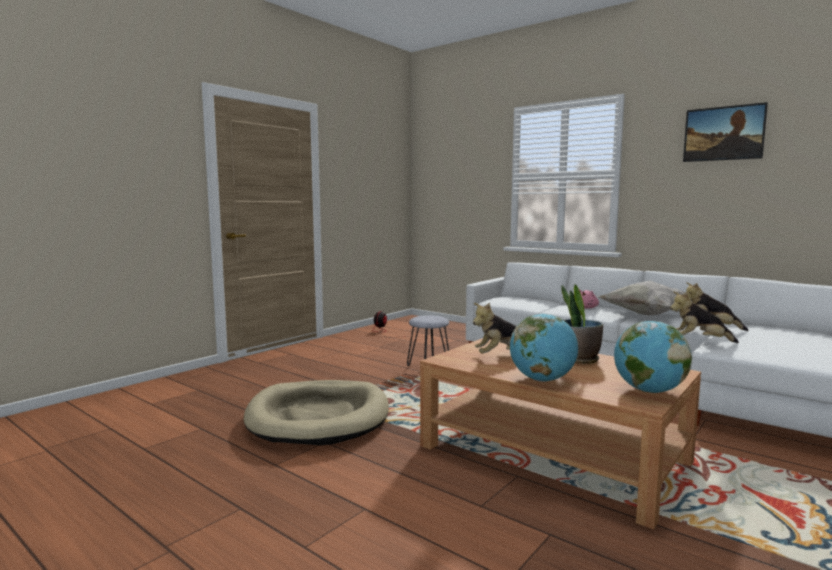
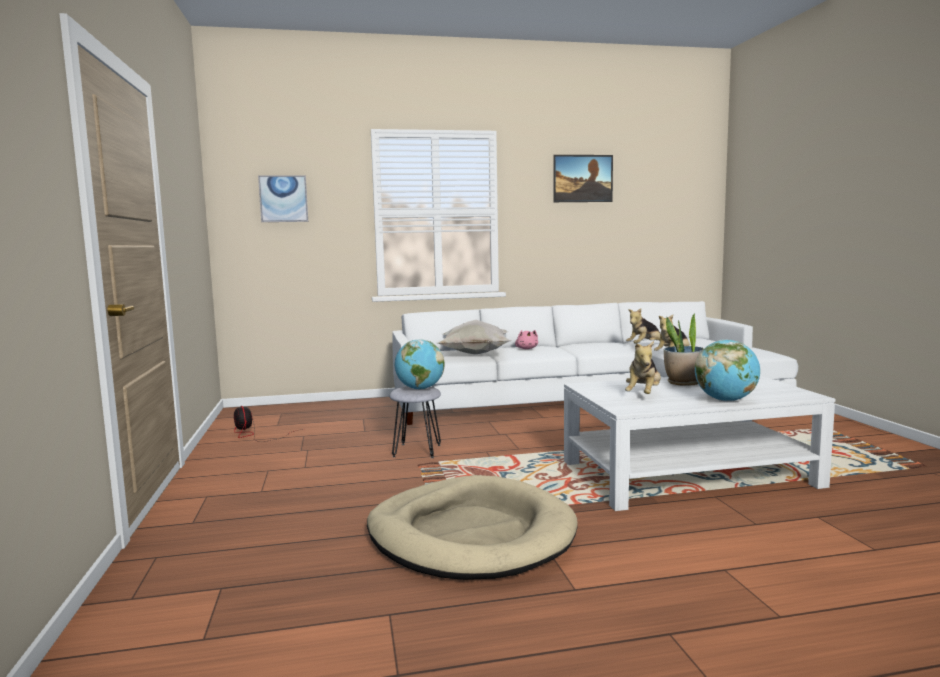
camera: 50 degrees left, 0 degrees up
(453, 168) = (283, 199): none -> picture
(553, 454) = (688, 473): brown coffee table -> white coffee table
(646, 315) = (578, 345): white pillow -> white pillow (474, 354)
(648, 391) = (780, 388): globe -> globe (420, 389)

